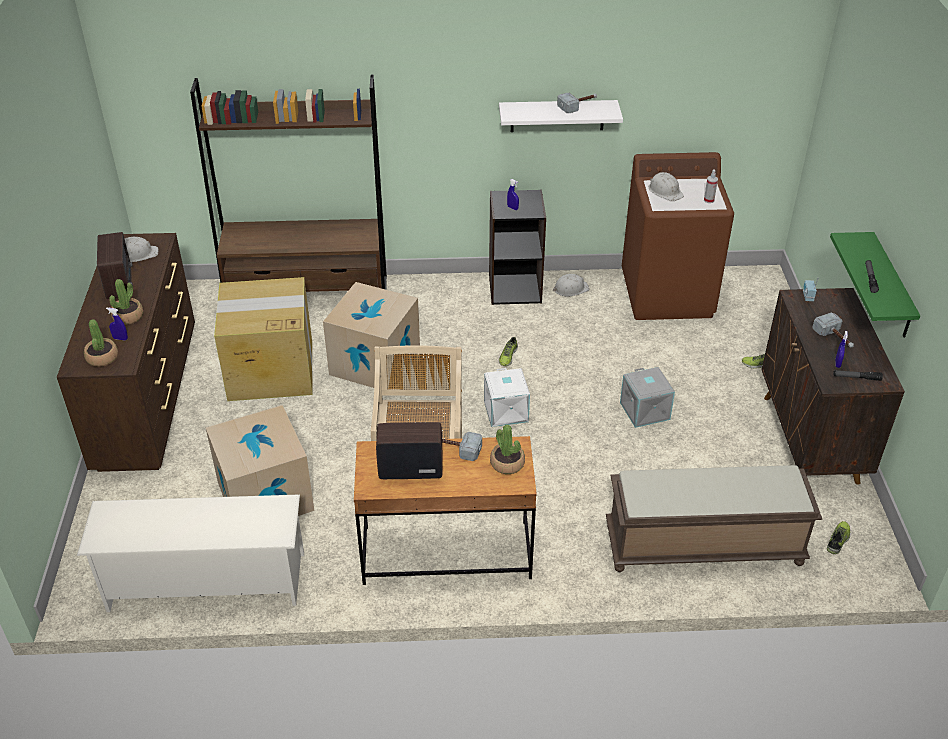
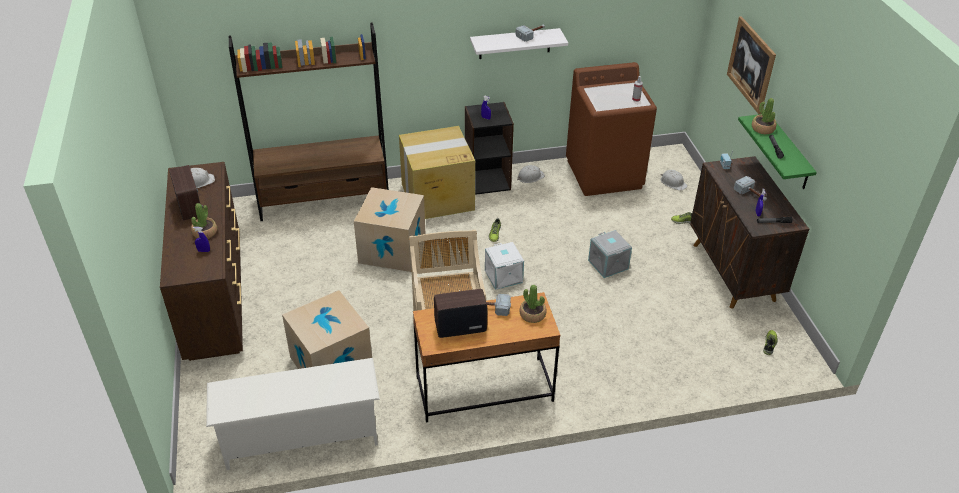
camera: 10 degrees left, 0 degrees up
(102, 357) = (193, 267): potted plant -> potted plant (762, 129)
(269, 370) = (309, 264): cardboard box -> cardboard box (436, 197)
(665, 191) = (602, 95): white hard hat -> white hard hat (673, 182)
(702, 546) = (674, 361): brown bench -> none
(860, 165) = (751, 64): none -> picture

